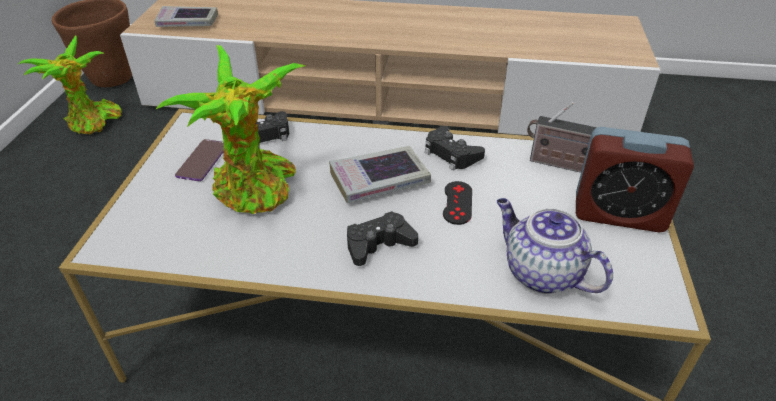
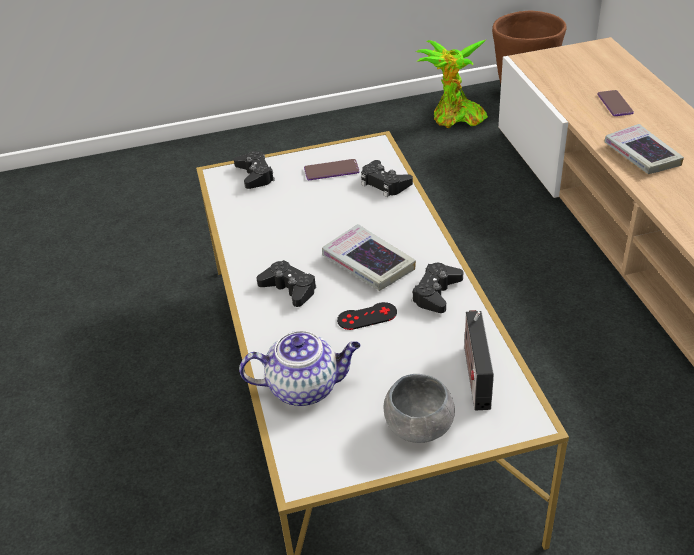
camera: 70 degrees right, 0 degrees up
(143, 218) = (255, 175): none -> black game controller
(187, 22) = (561, 75): book -> book (641, 155)
(255, 192) = (311, 209): potted plant -> none
(256, 17) = (615, 104): none -> phone
(540, 273) = (305, 387): teapot -> teapot turned 60 degrees clockwise
(619, 214) = (418, 427): alarm clock -> grey bowl

